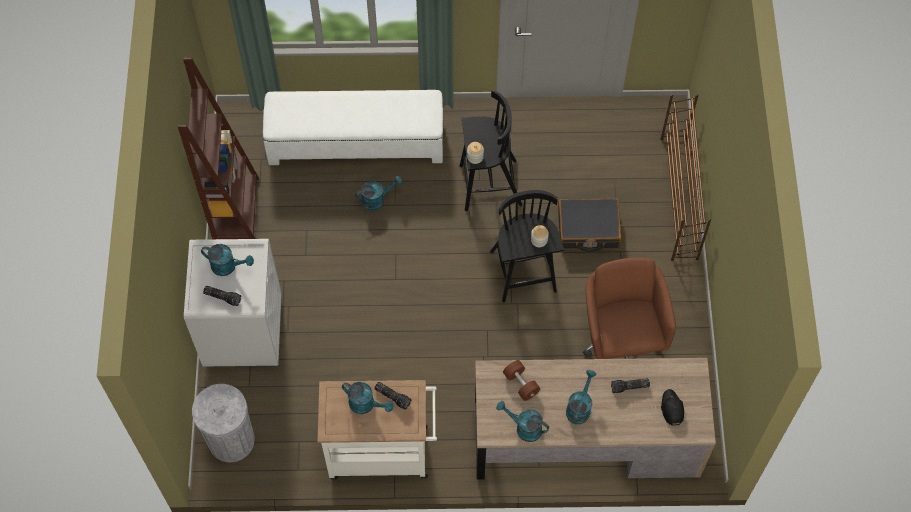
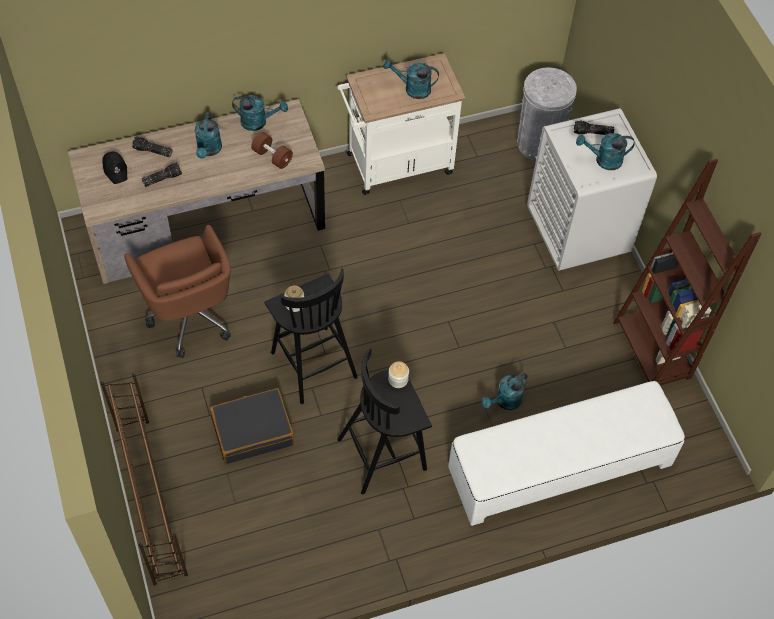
camera: 160 degrees right, 5 degrees down
(393, 396) = (390, 100): flashlight -> flashlight (152, 151)

